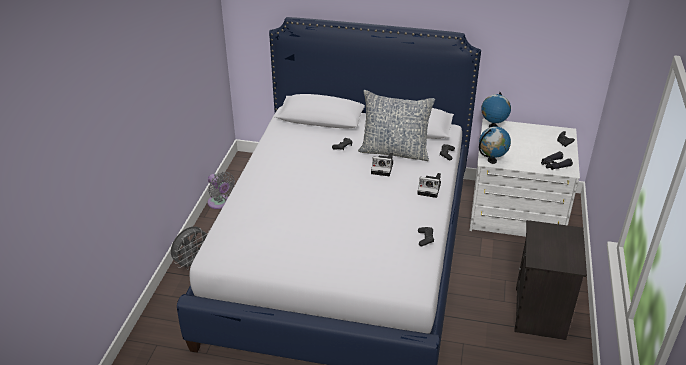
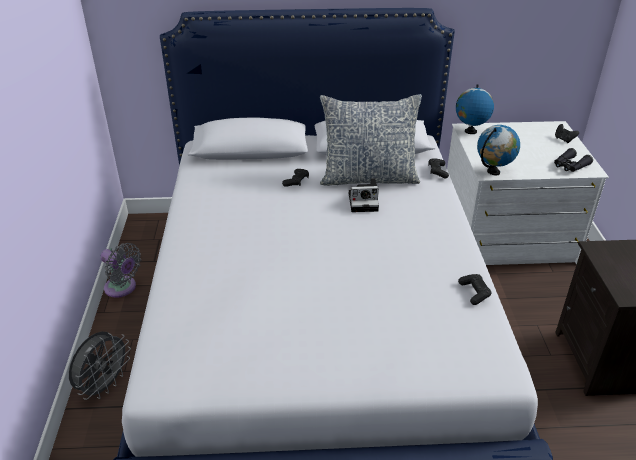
camera: 15 degrees left, 0 degrees up
(430, 189) = (441, 219): camera -> none

